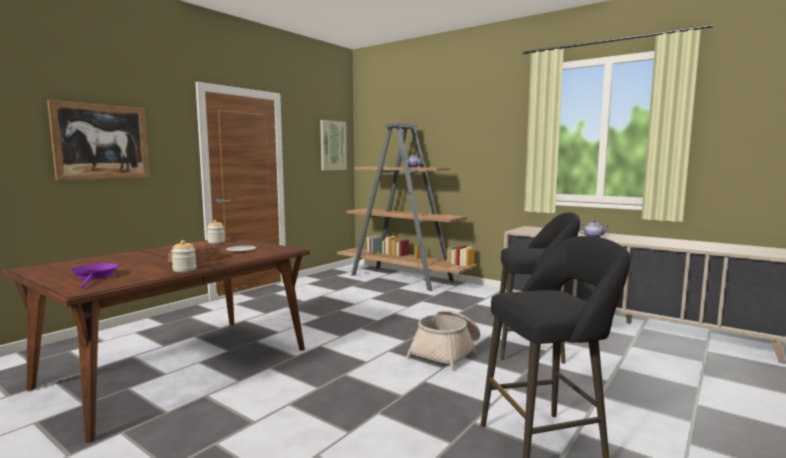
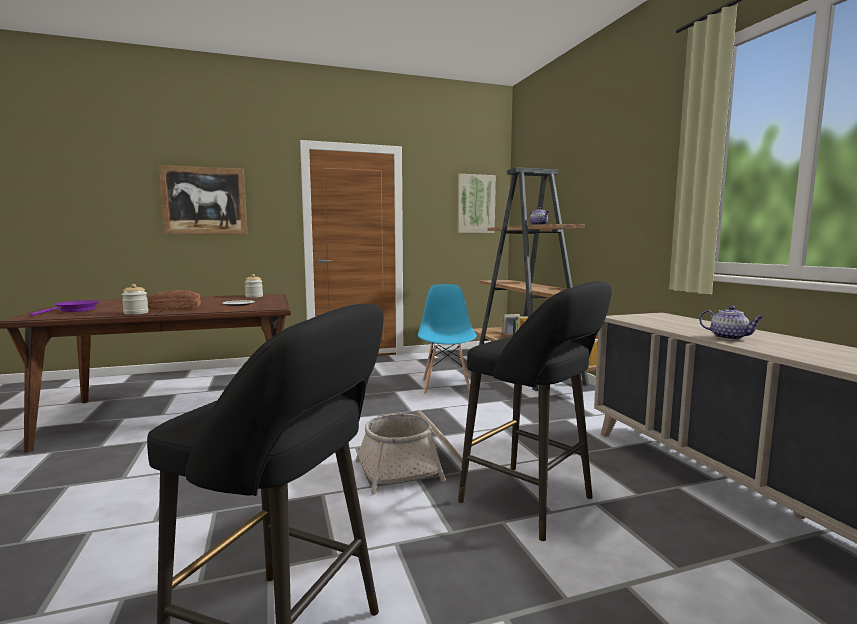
camera: 35 degrees right, 0 degrees up
(369, 299) = (446, 386): none -> blue chair

